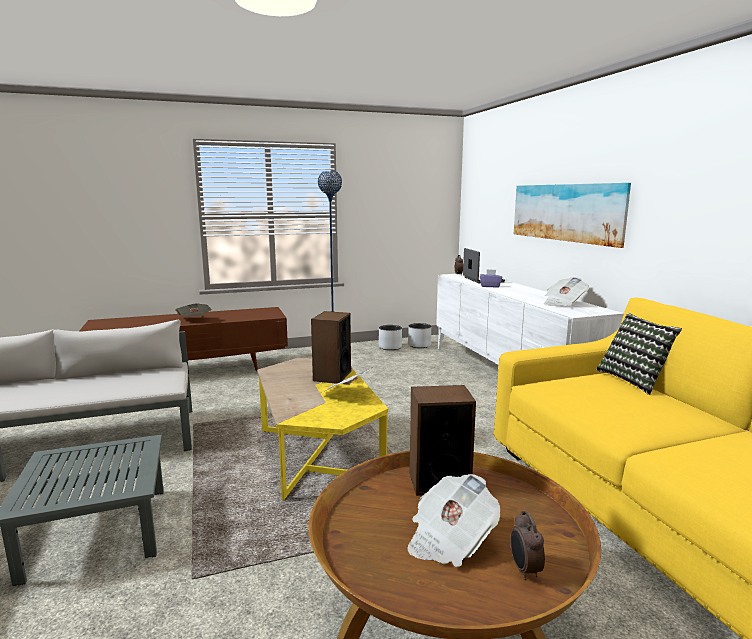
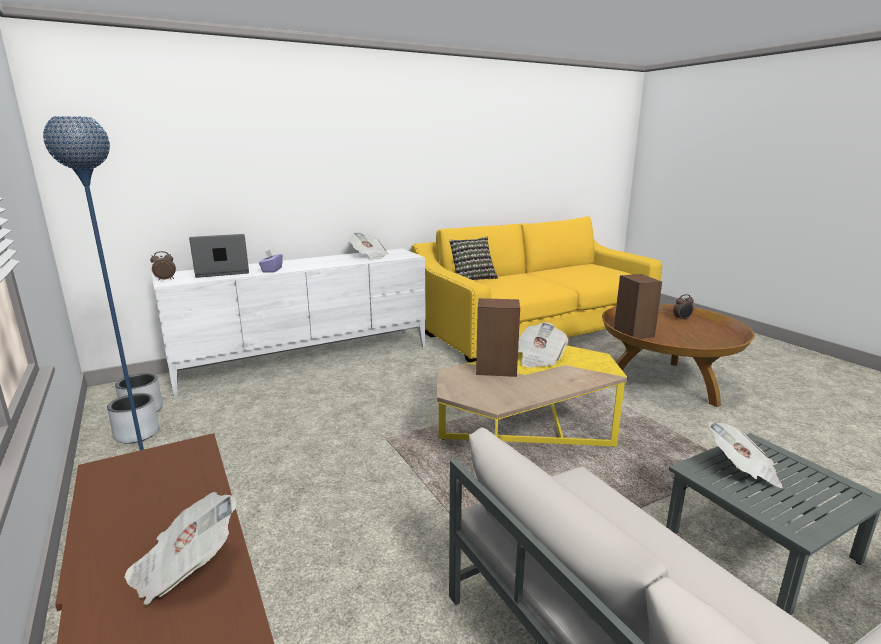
camera: 100 degrees left, 5 degrees up
(449, 540) = (681, 330): newspaper -> newspaper (742, 470)
(566, 212) = (312, 174): picture -> none

